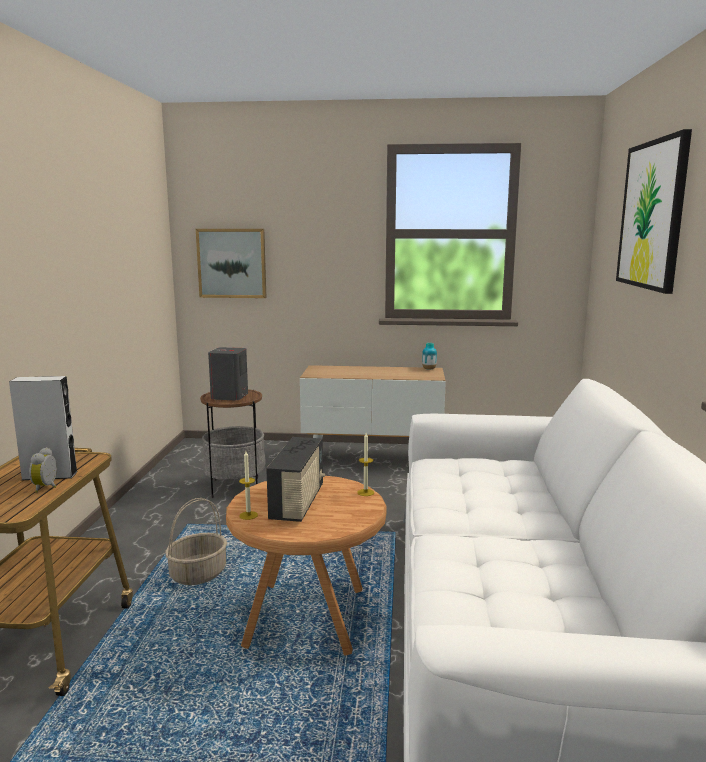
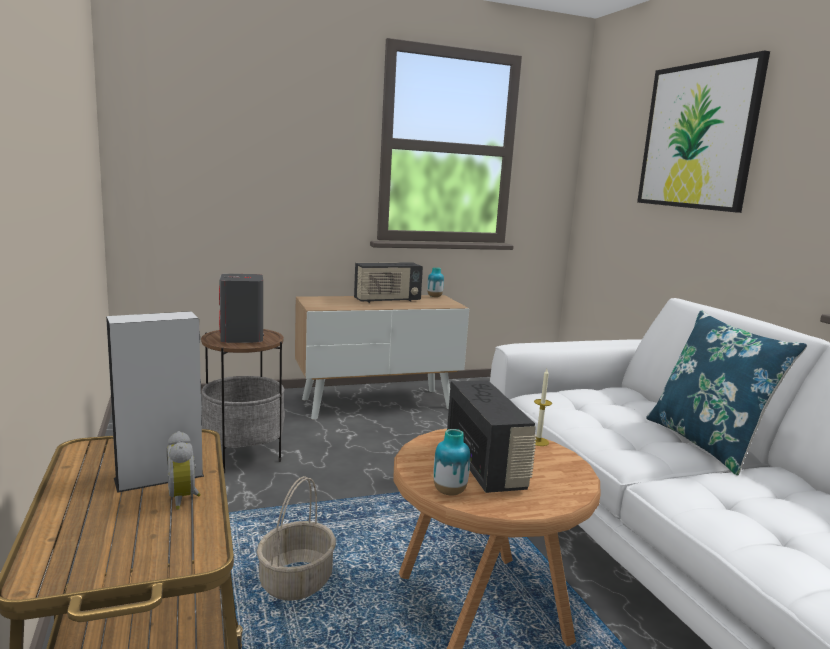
camera: 25 degrees left, 0 degrees up
(232, 263) = (189, 167): picture -> none
(248, 515) = (449, 492): candle -> vase
(379, 371) = (387, 300): none -> radio
(534, 515) = (707, 443): none -> blue pillow

